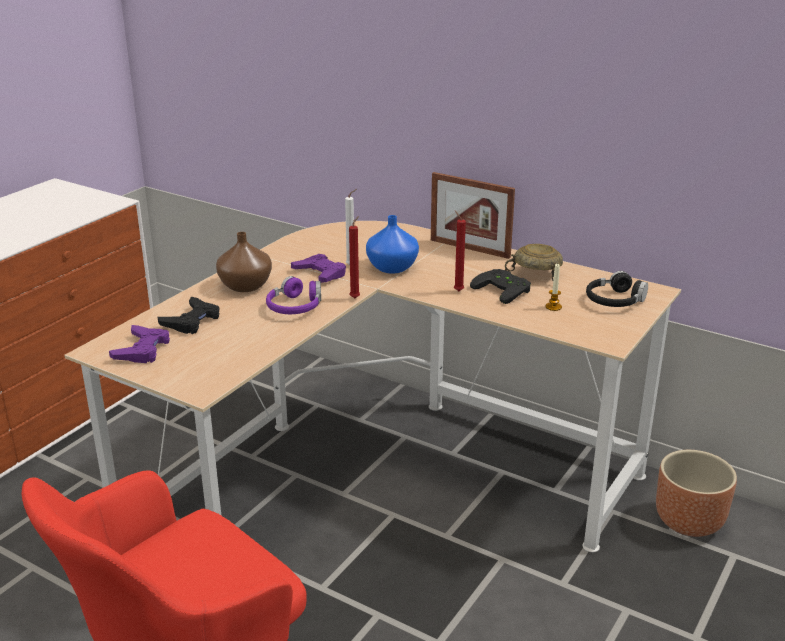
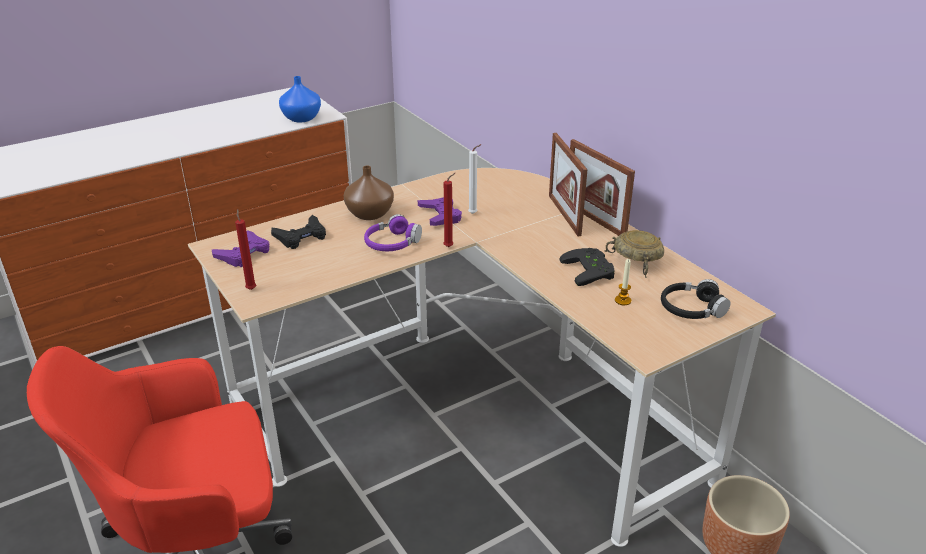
camera: 25 degrees right, 5 degrees up
(393, 267) = (508, 224): blue vase -> blue vase (302, 118)
(438, 250) = (564, 215): none -> picture frame
(457, 290) = (546, 261): red candle -> red candle (251, 288)

